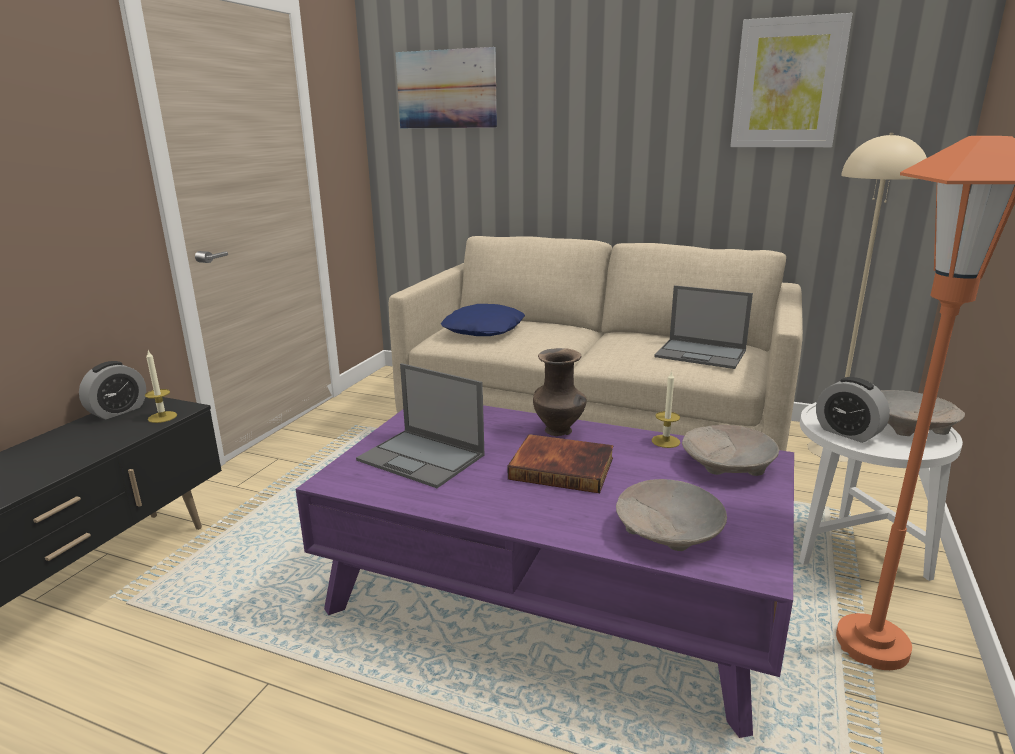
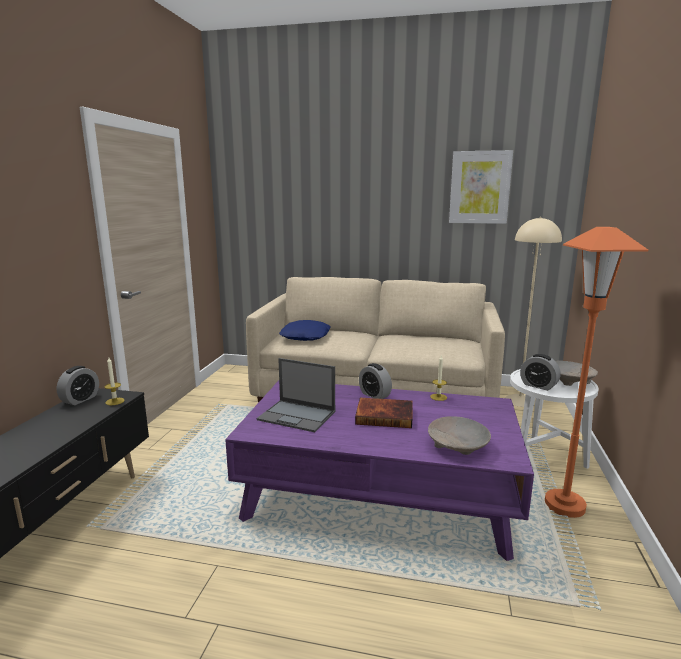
camera: 10 degrees left, 5 degrees down
(446, 89) = (270, 185): picture -> none
(559, 431) = (374, 395): brown vase -> alarm clock
(701, 354) = (444, 346): laptop -> none
(728, 465) = (478, 408): beige bowl -> none

